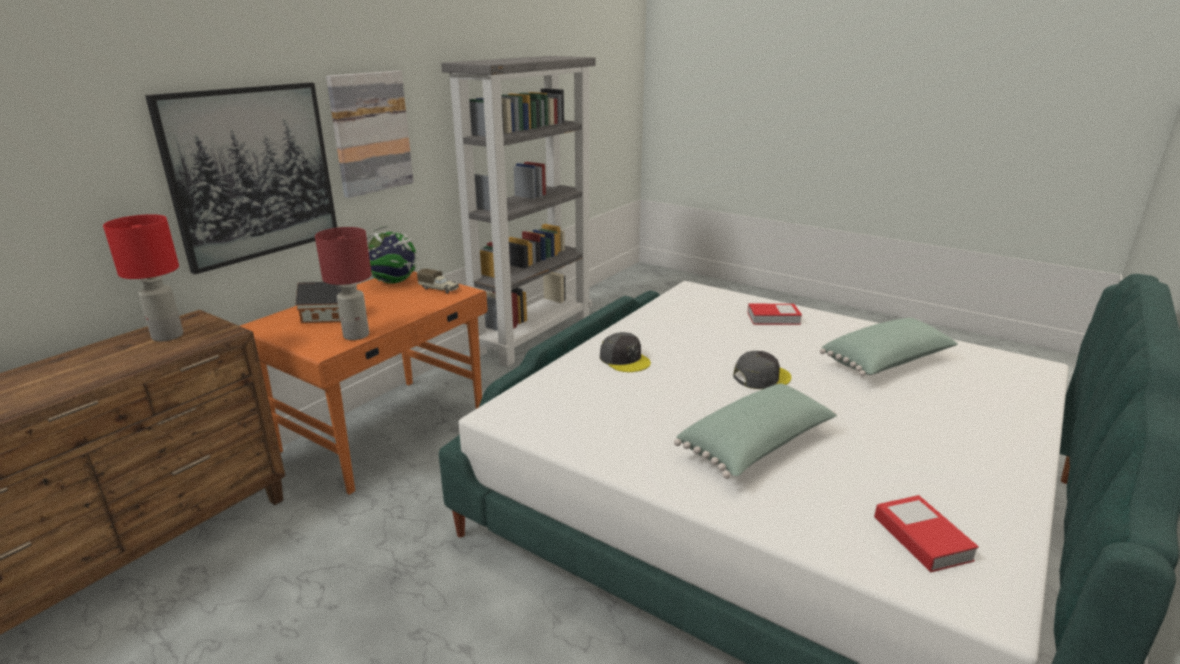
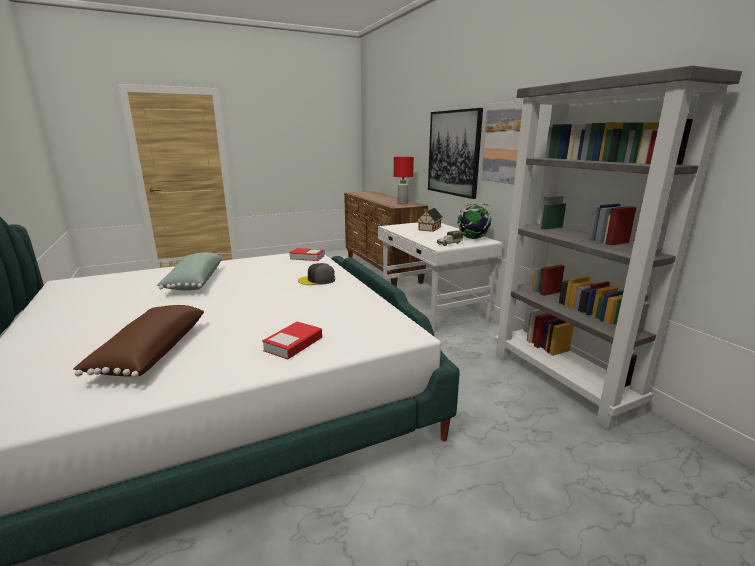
camera: 120 degrees right, 5 degrees down
(357, 335) = (399, 230): red table lamp -> none
(386, 431) = (432, 309): orange desk -> white desk
(761, 377) = (233, 304): grey cap -> none
(887, 363) = (150, 353): green pillow -> brown pillow
(922, 539) = (94, 286): book -> book (307, 257)

